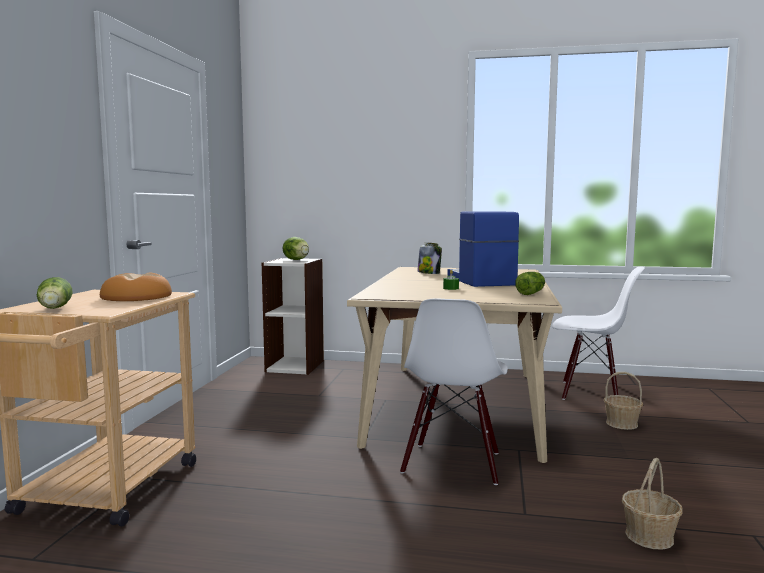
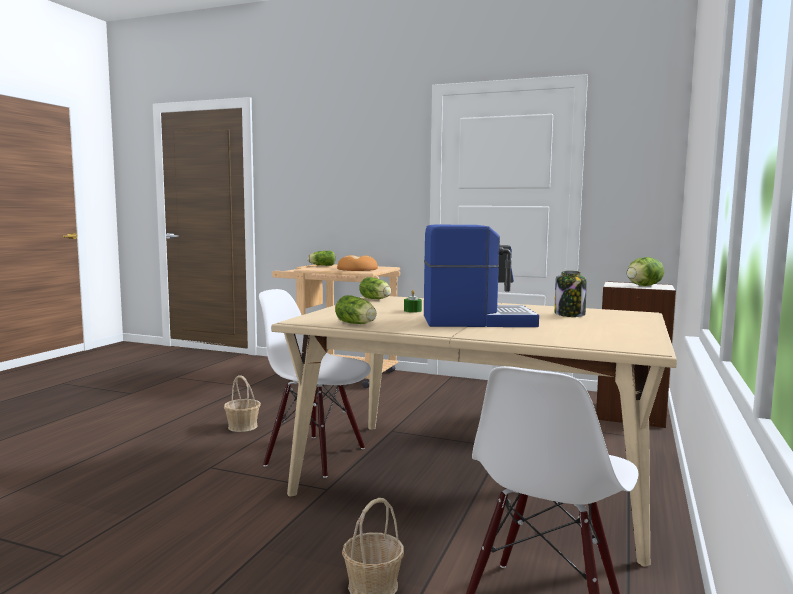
camera: 100 degrees right, 0 degrees up
(389, 295) = (376, 299): none -> lettuce
(649, 536) = (127, 505): basket -> basket (242, 426)

